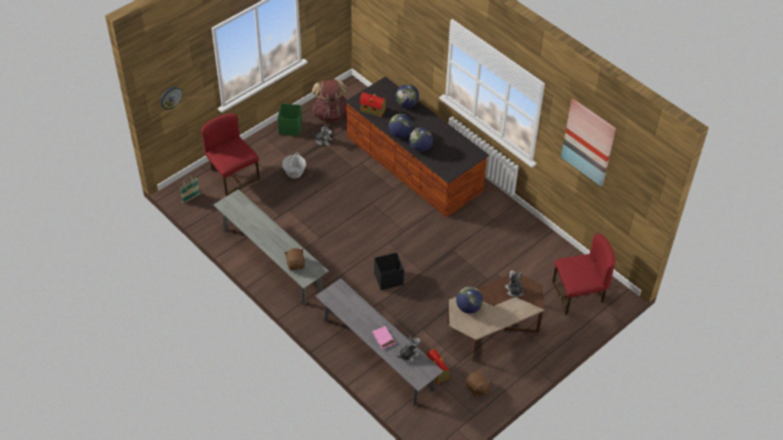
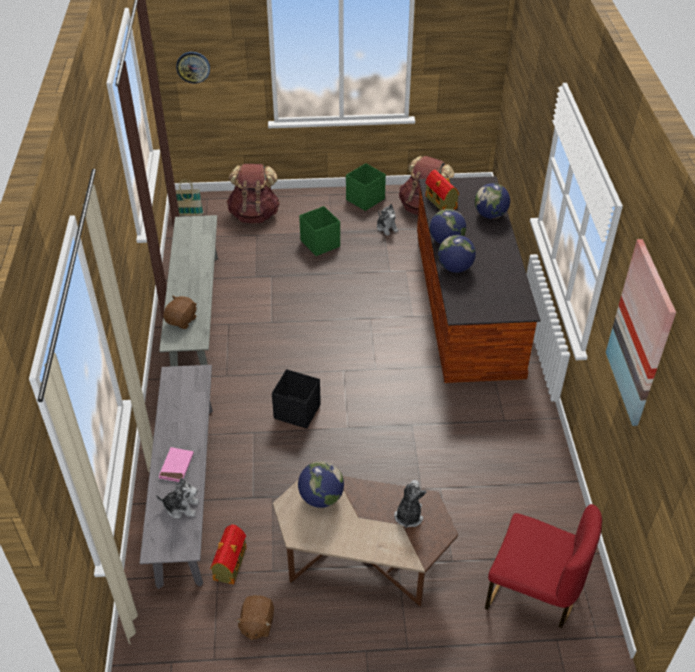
camera: 40 degrees right, 5 degrees down
(233, 175) = (254, 214): red chair -> brown backpack
(294, 172) = (320, 243): basket -> green storage box

